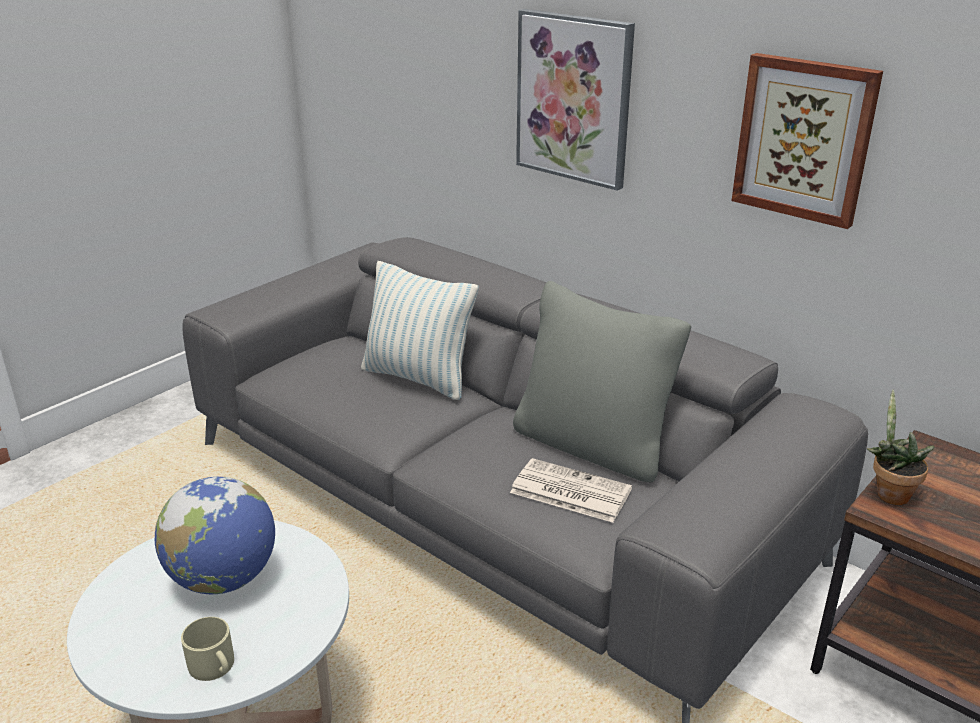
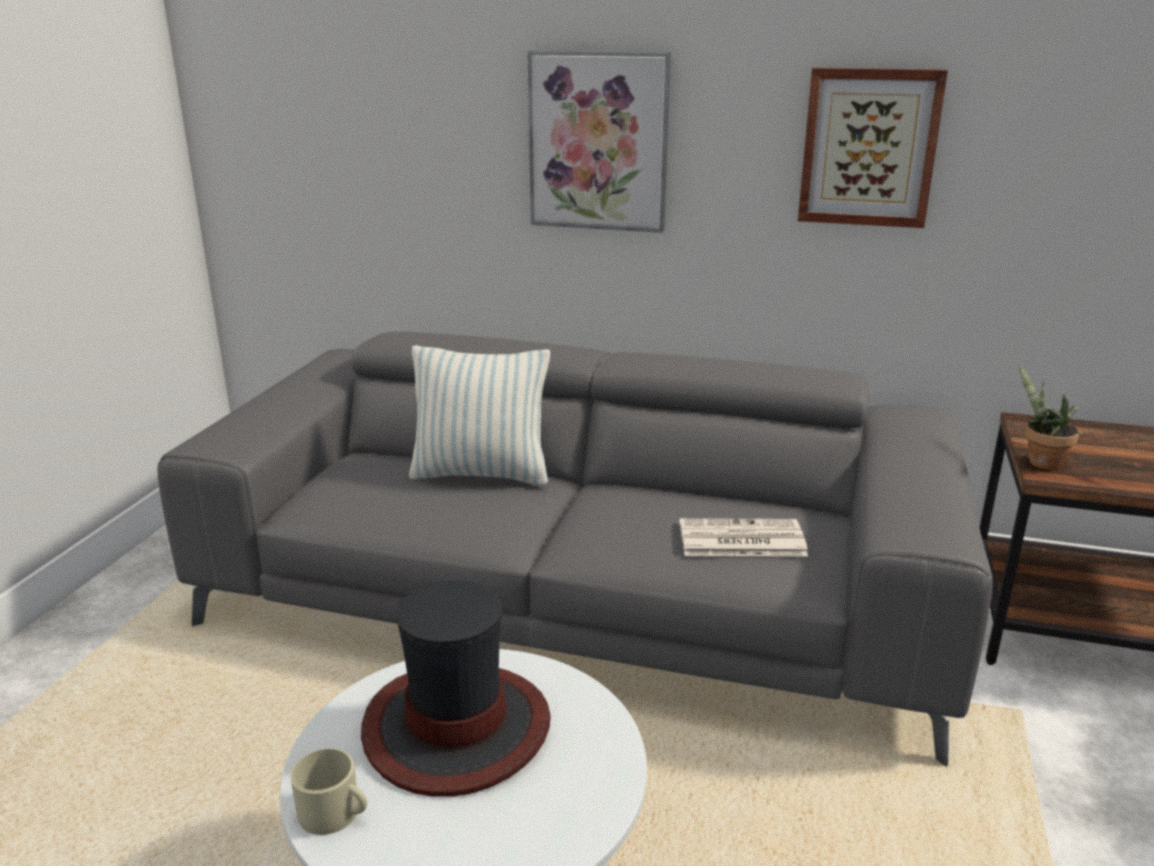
camera: 25 degrees left, 5 degrees down
(214, 666) = (539, 826): beige mug -> beige mug (335, 813)
(224, 579) = (456, 728): globe -> hat
(592, 445) = (718, 495): grey pillow -> none

